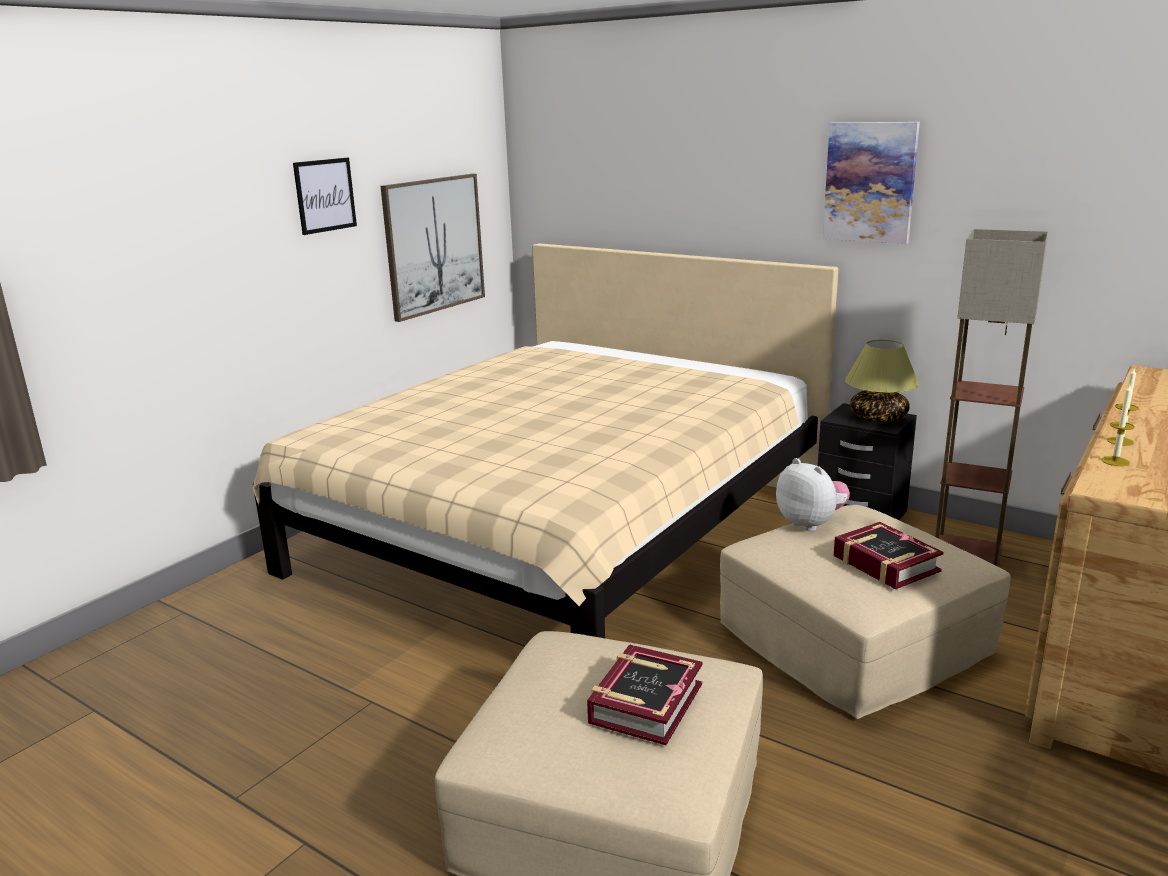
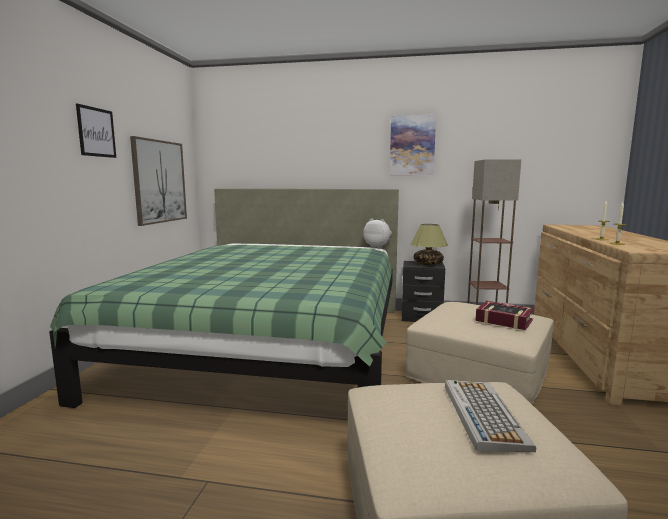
camera: 25 degrees left, 10 degrees down
(561, 531) = (270, 346): beige bed -> green bed
(645, 703) = (482, 414): book -> keyboard
(810, 523) = (442, 310): plush toy -> plush toy (378, 247)

